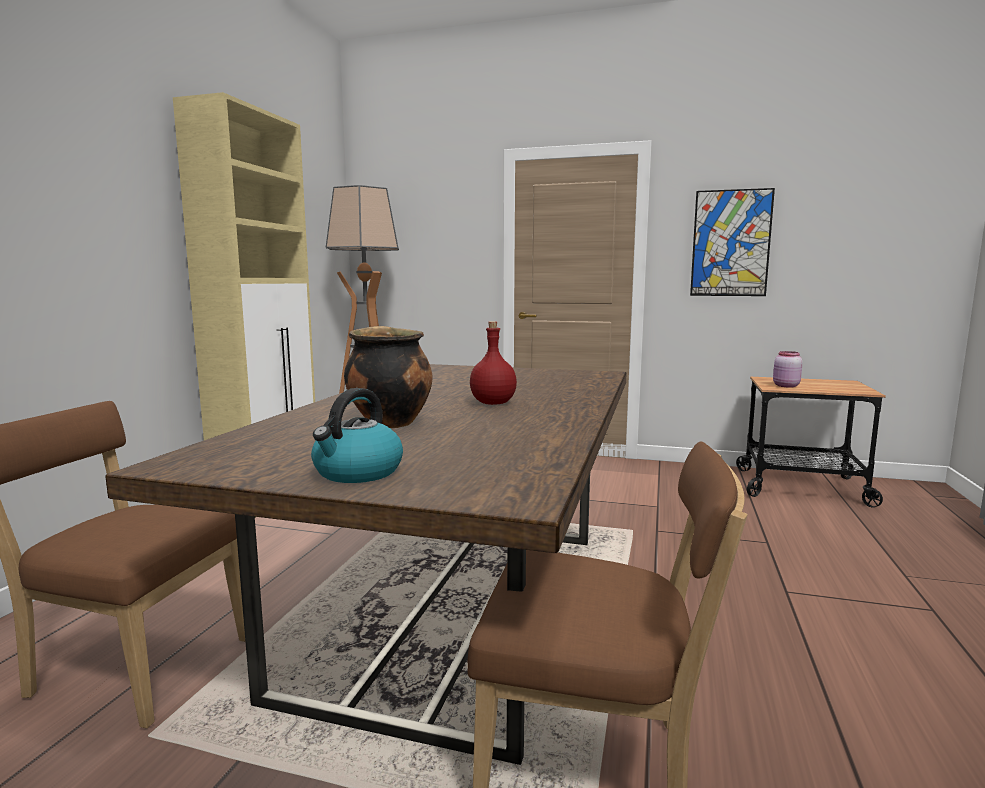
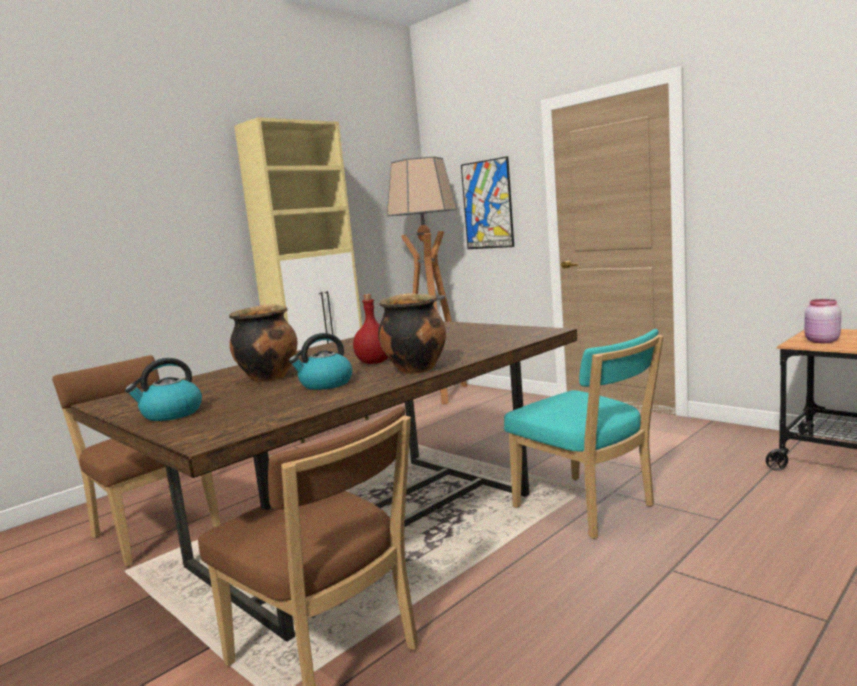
camera: 30 degrees right, 0 degrees up
(496, 426) = (325, 384): none -> kettle
(565, 408) = (415, 369): none -> cooking pot
(656, 548) = (588, 509): none -> turquoise chair
(730, 243) = (779, 170): picture -> picture (487, 204)

